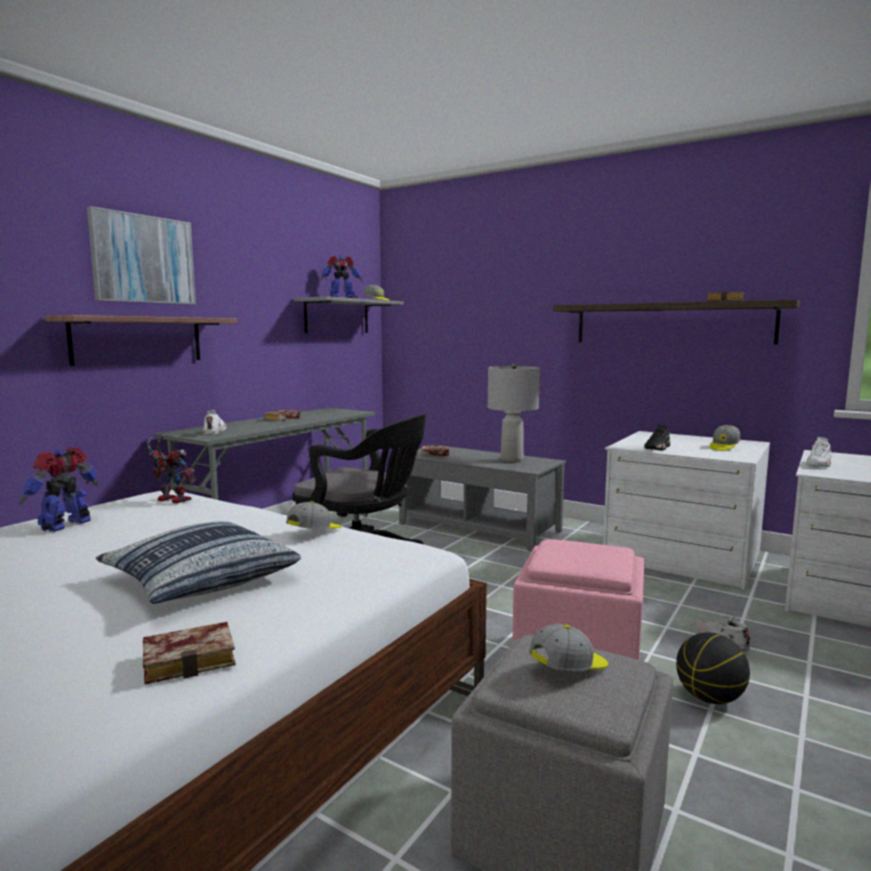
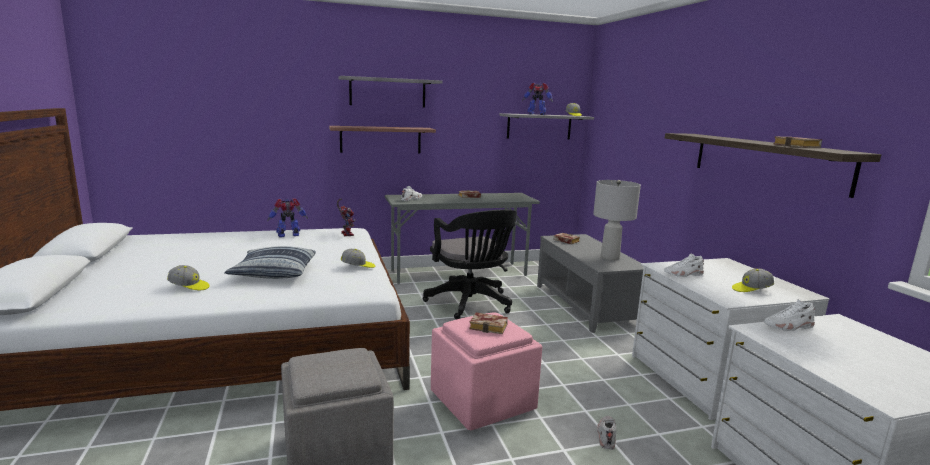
camera: 40 degrees right, 5 degrees up
(143, 259) = (387, 92): picture -> grey shelf
(193, 658) = (213, 298): book -> book (490, 326)
(569, 669) = (338, 365): cap -> cap (189, 287)
(658, 448) = (683, 274): black shoe -> white shoe
(710, 698) = (523, 454): basketball -> none

